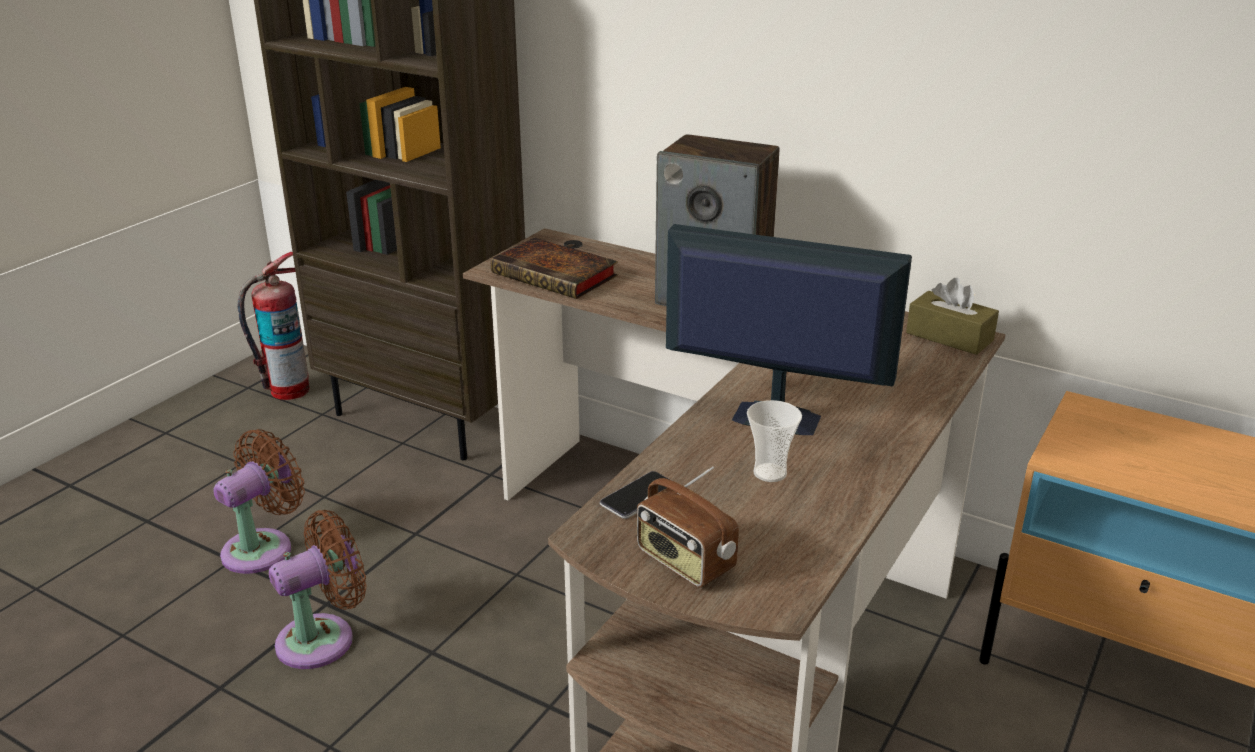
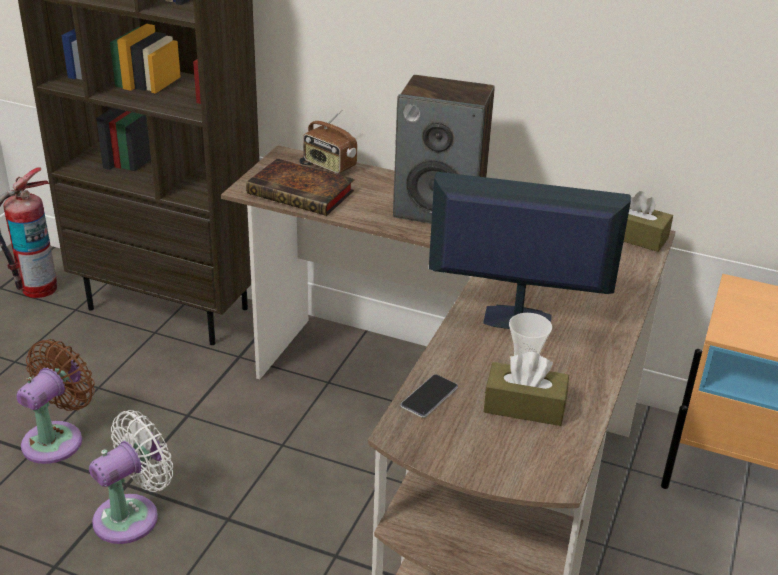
camera: 10 degrees left, 5 degrees up
(323, 638) = (132, 515): brown fan -> white fan
(684, 562) = (479, 451): radio -> radio (329, 165)
(757, 515) = (524, 406): none -> brown tissue box

